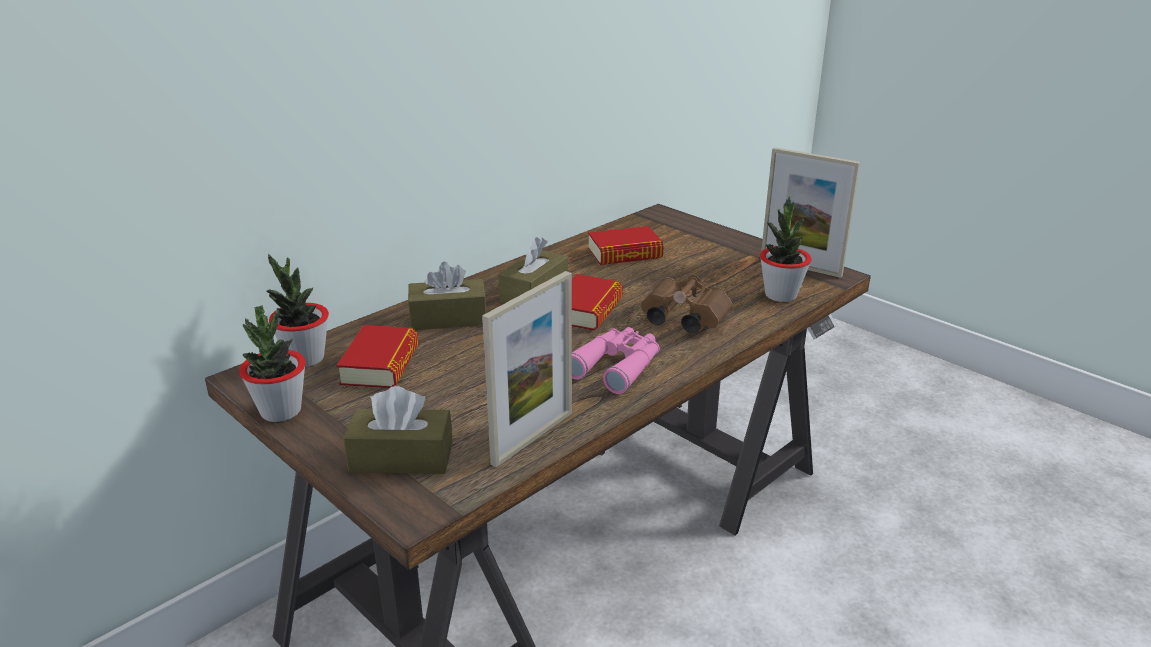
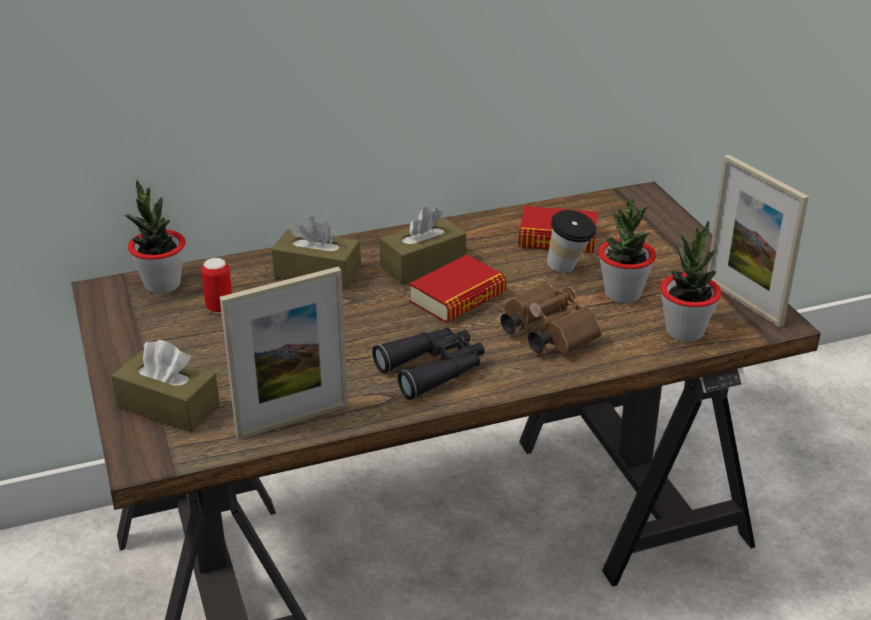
camera: 25 degrees right, 5 degrees up
(281, 411) = (106, 332): potted plant -> potted plant (622, 294)
(380, 365) = (219, 308): book -> can
(617, 366) = (433, 369): pink binoculars -> black binoculars
(654, 272) = (569, 270): none -> cup

